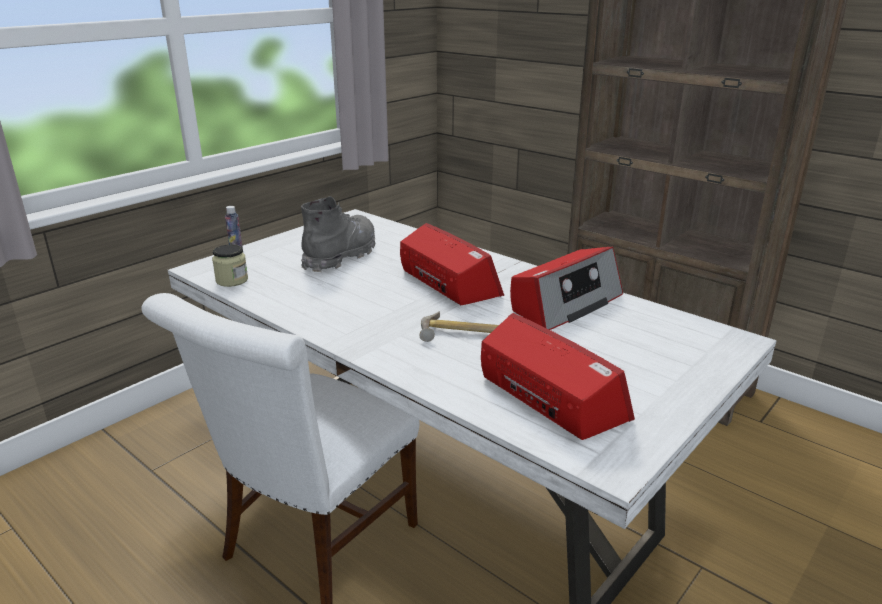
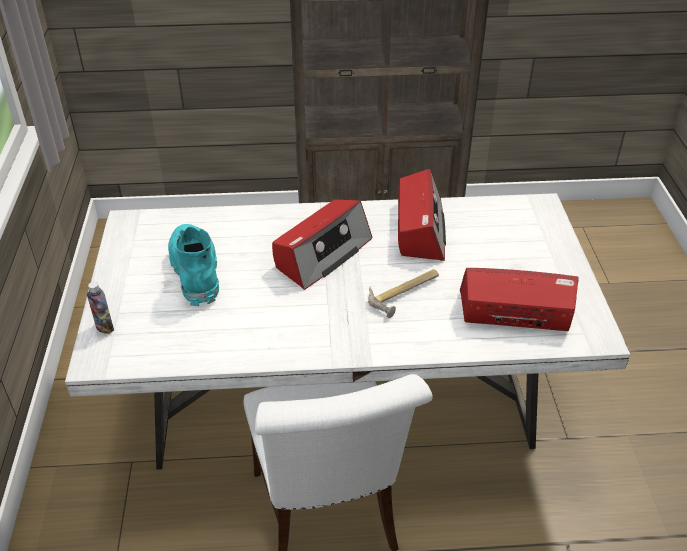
camera: 45 degrees left, 15 degrees up
(232, 280) = (151, 355): jar -> none
(341, 255) = (196, 273): grey boot -> turquoise boot
(448, 283) = (322, 254): radio -> radio turned 120 degrees clockwise

